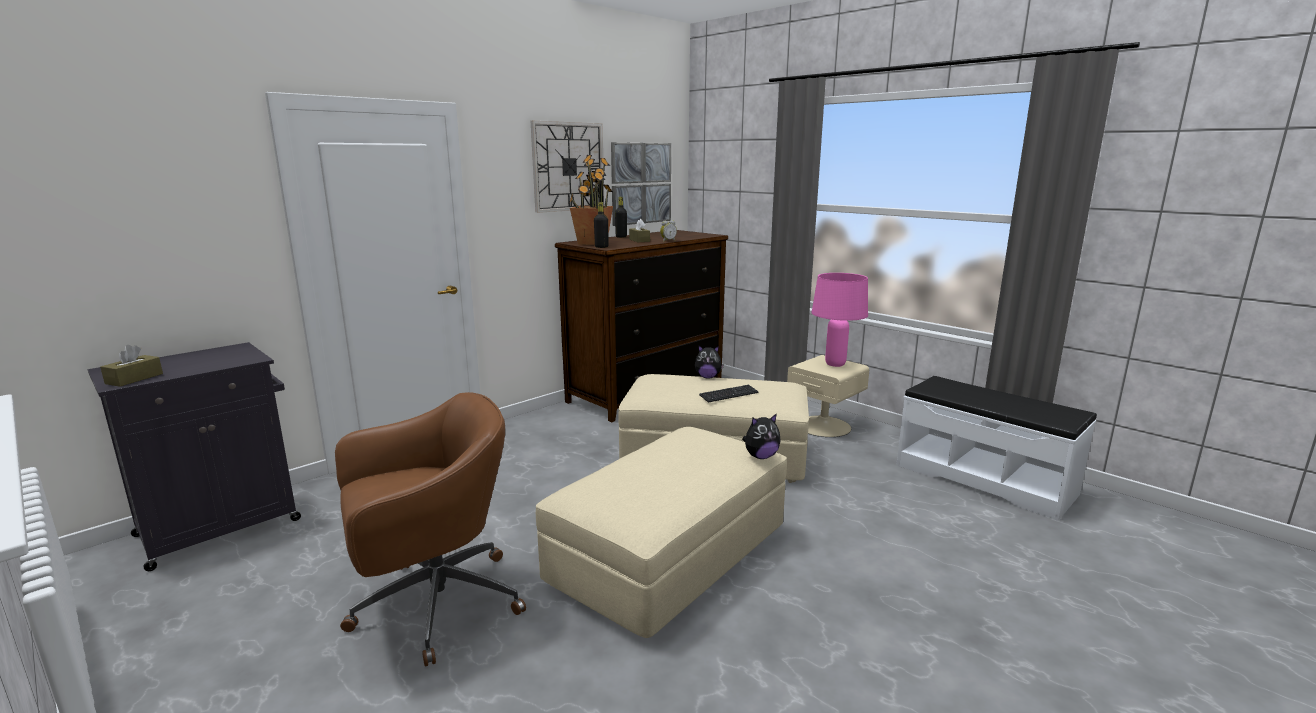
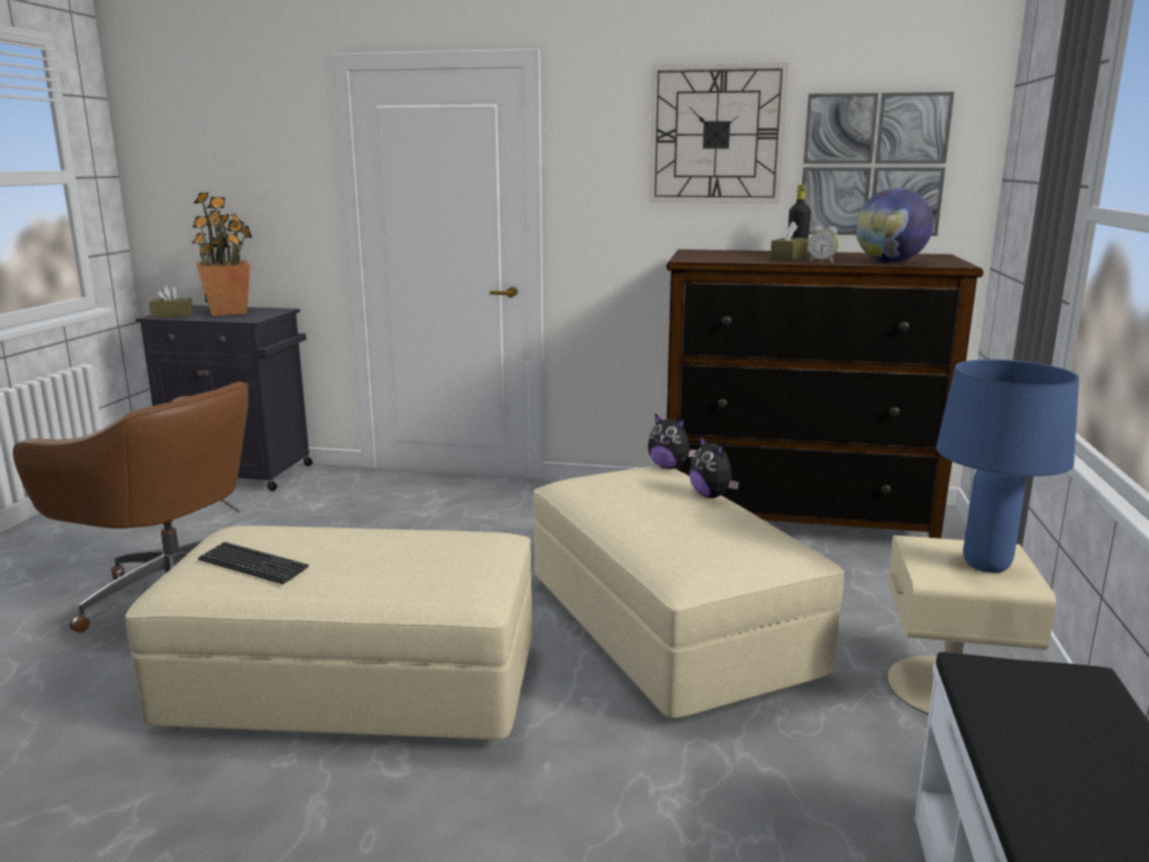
camera: 55 degrees right, 0 degrees up
(592, 243) = (712, 253): potted plant -> potted plant (229, 312)
(601, 247) = (687, 258): black bottle -> none
(687, 237) = (890, 262): none -> globe
(728, 395) = (656, 524): keyboard -> keyboard (253, 565)
(760, 456) = (453, 601): plush toy -> plush toy (669, 467)
(835, 364) = (985, 565): pink table lamp -> blue table lamp

